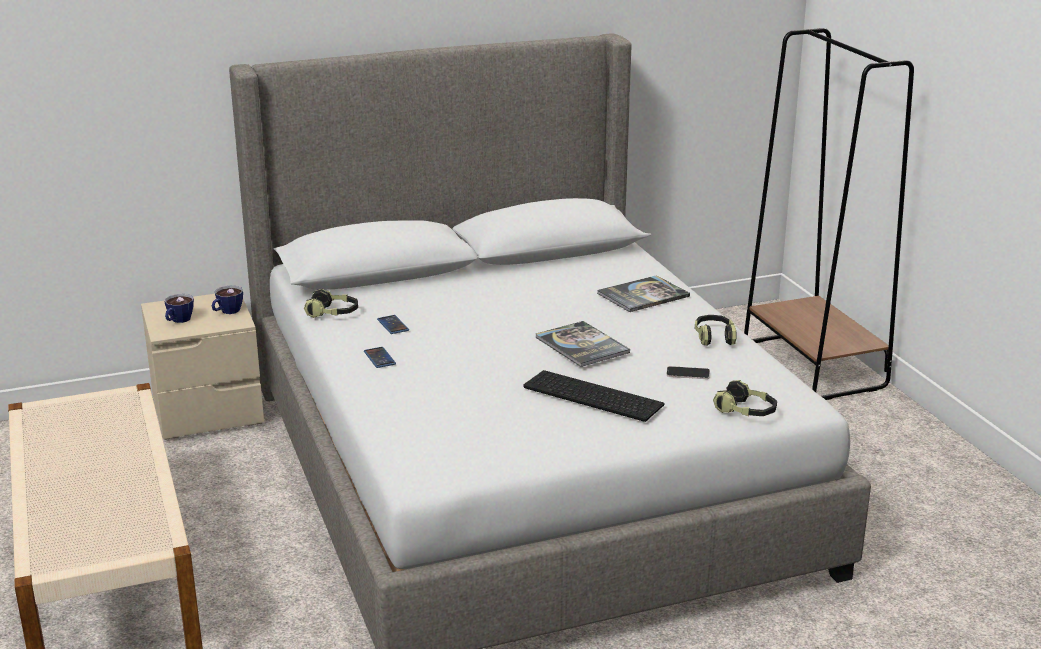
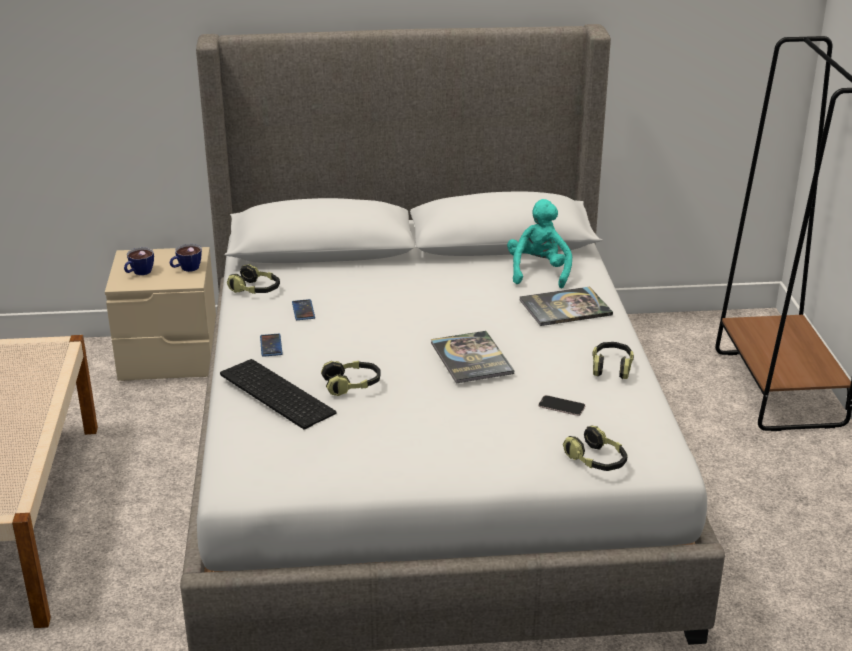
camera: 15 degrees right, 5 degrees up
(483, 380) = (352, 385): none -> headphones
(590, 396) = (446, 419): keyboard -> keyboard (273, 394)
(600, 269) = (538, 272): none -> turquoise plush toy

